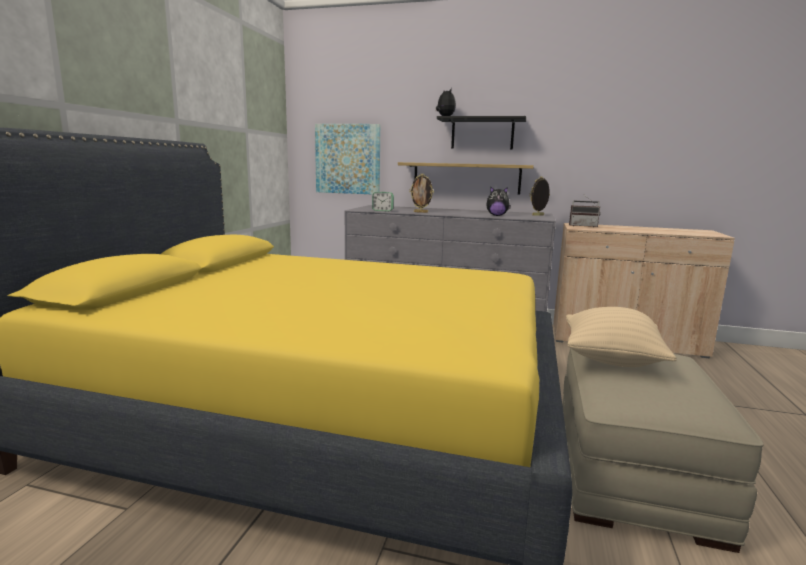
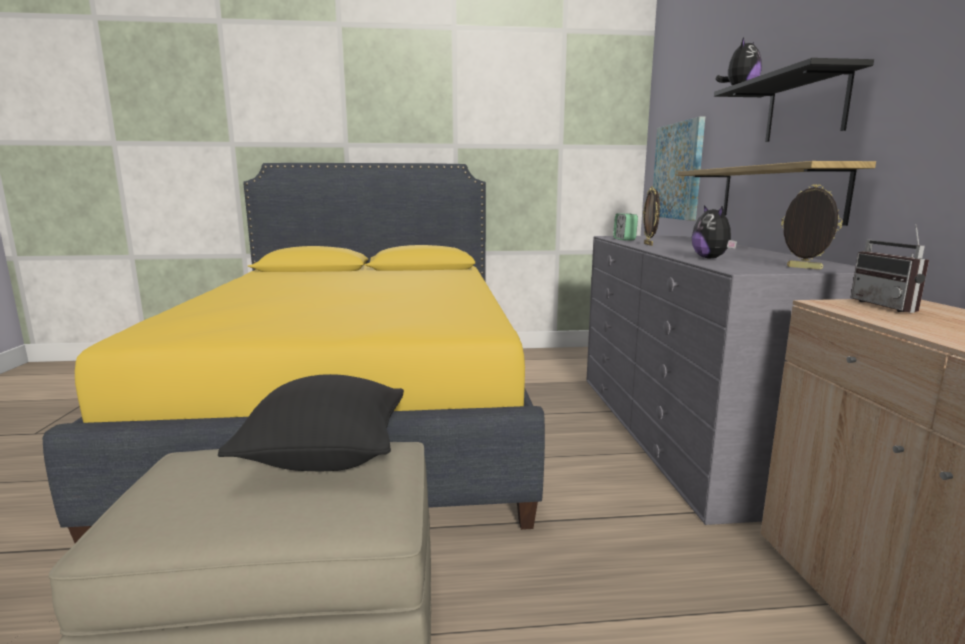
camera: 70 degrees right, 0 degrees up
(611, 360) = (326, 456): beige pillow -> black pillow

